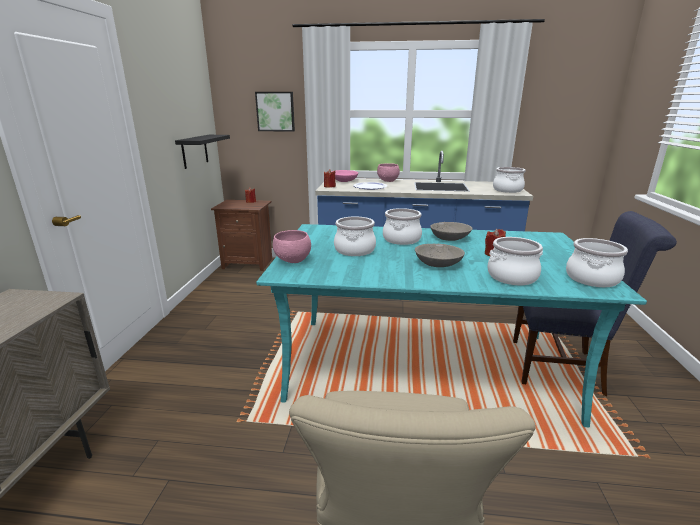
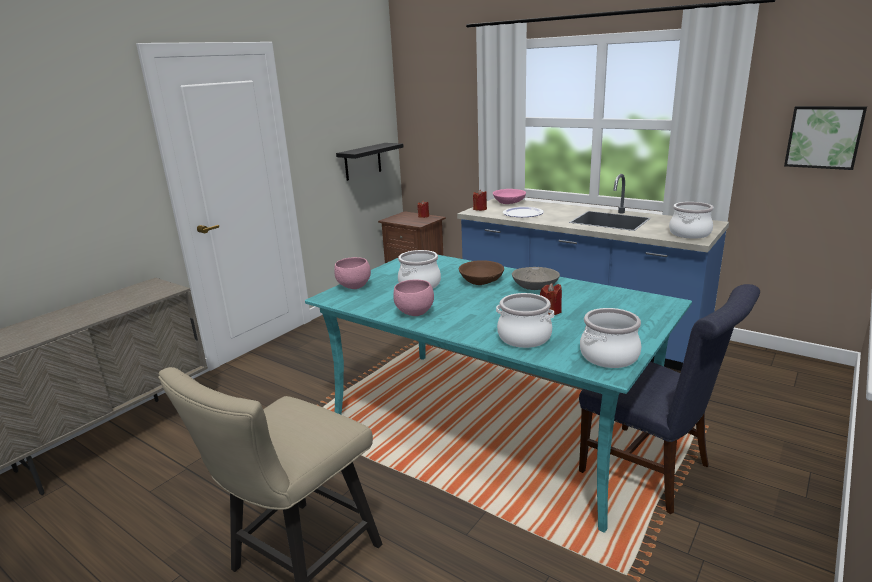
camera: 30 degrees right, 0 degrees up
(275, 111) = (453, 118): picture -> picture (824, 137)
(388, 181) = (558, 207): pink bowl -> pink bowl (415, 313)
(401, 239) = (481, 280): cooking pot -> brown bowl
(438, 264) = (474, 311): grey bowl -> none

